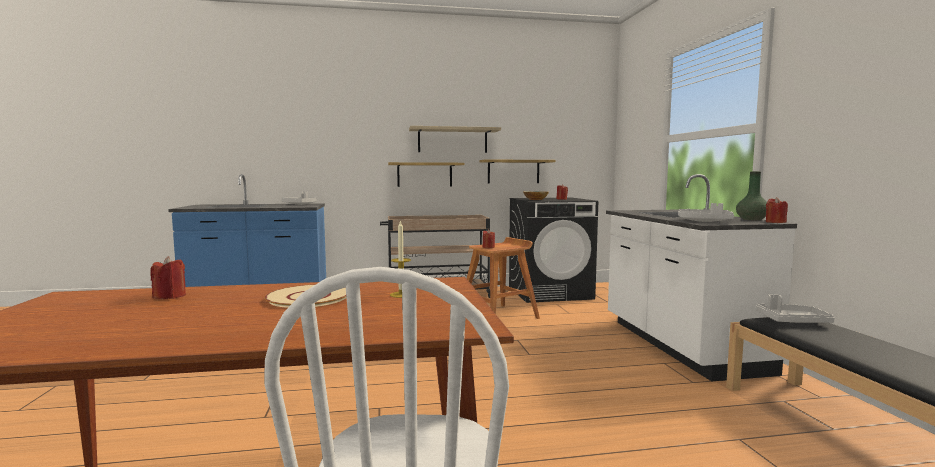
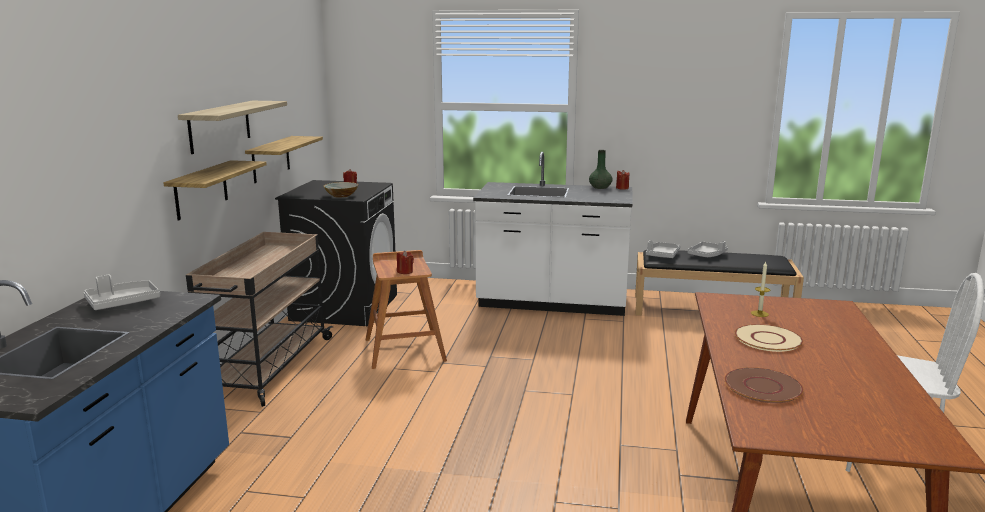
camera: 70 degrees left, 10 degrees up
(170, 296) = (762, 386): red candle -> brown plate
(704, 221) = (606, 198): grey tray -> grey tray (707, 255)

